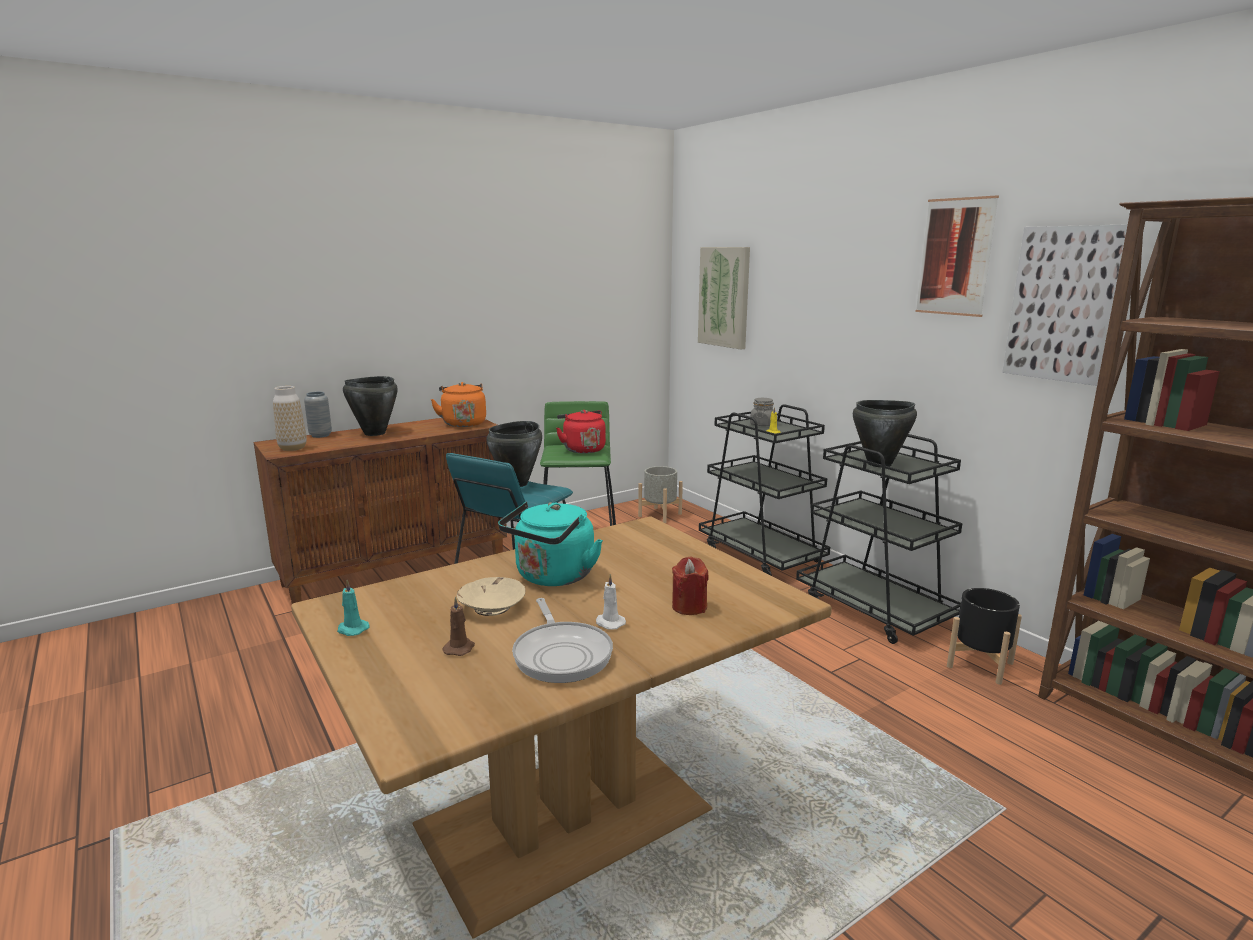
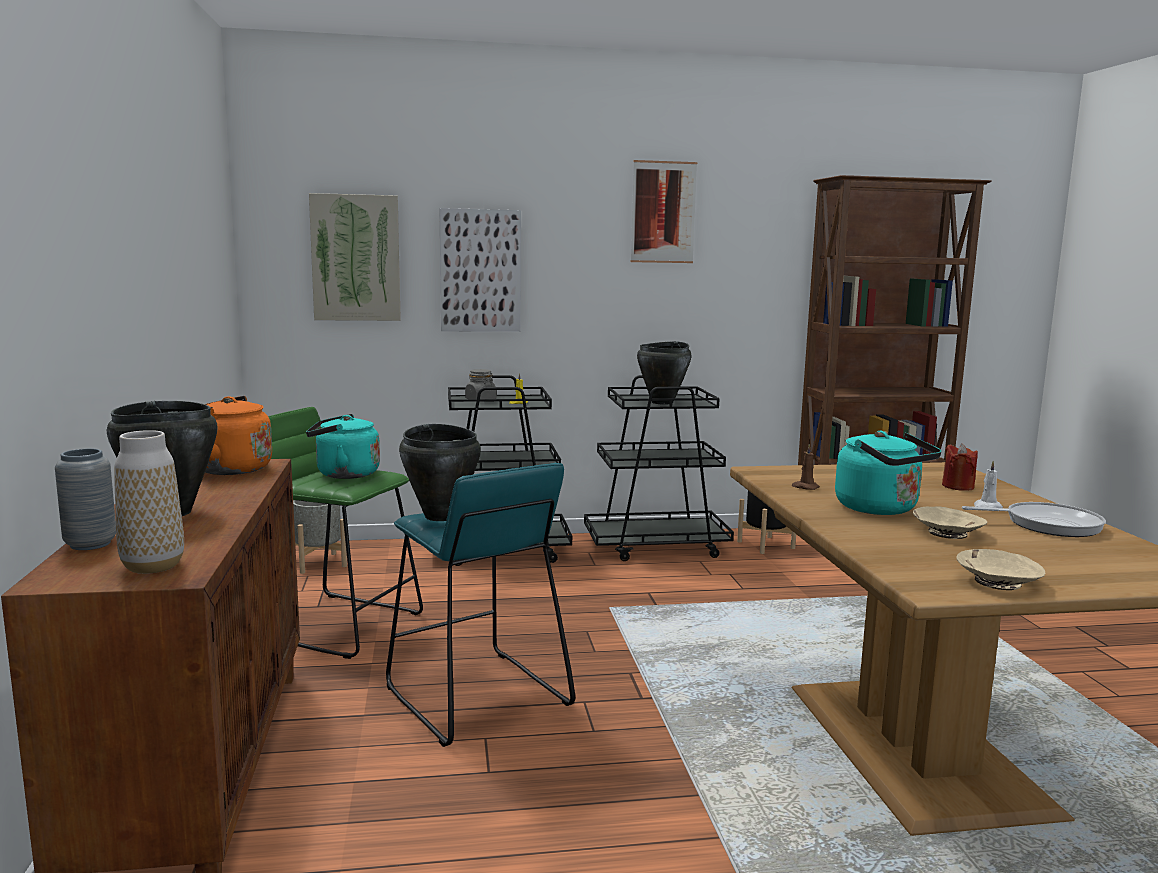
camera: 65 degrees left, 5 degrees down
(352, 629) = (996, 582): turquoise candle -> beige bowl
(459, 648) = (1038, 550): brown candle -> brown candle (804, 487)
(582, 449) = (343, 474): red kettle -> turquoise kettle
(1064, 304) = (755, 249): picture -> picture (480, 271)

